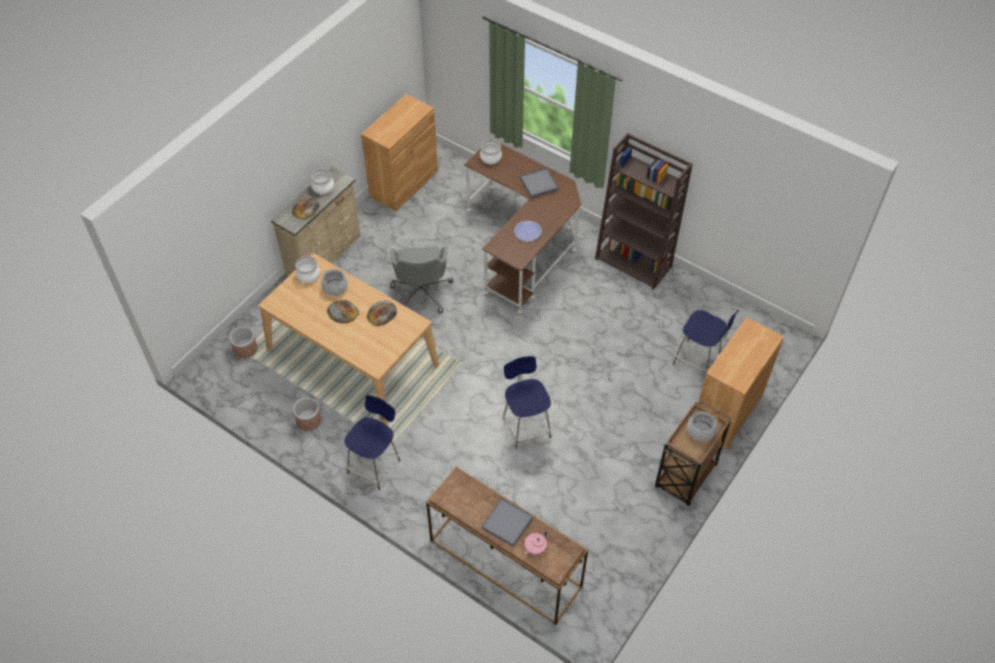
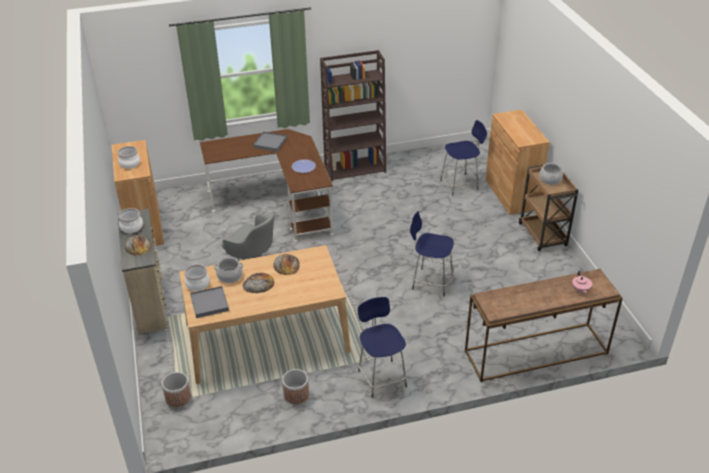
camera: 50 degrees left, 15 degrees down
(490, 158) = (216, 150): cooking pot -> cooking pot (129, 164)
(507, 523) = (547, 293): grey tray -> grey tray (209, 303)

